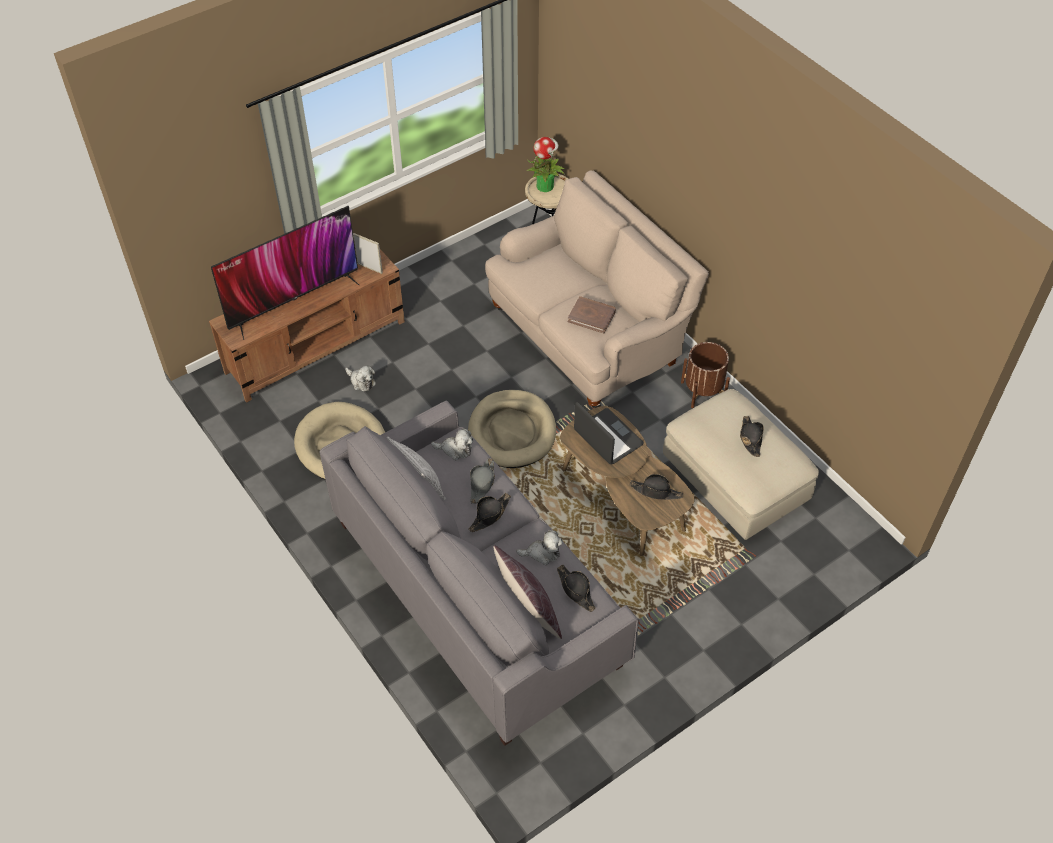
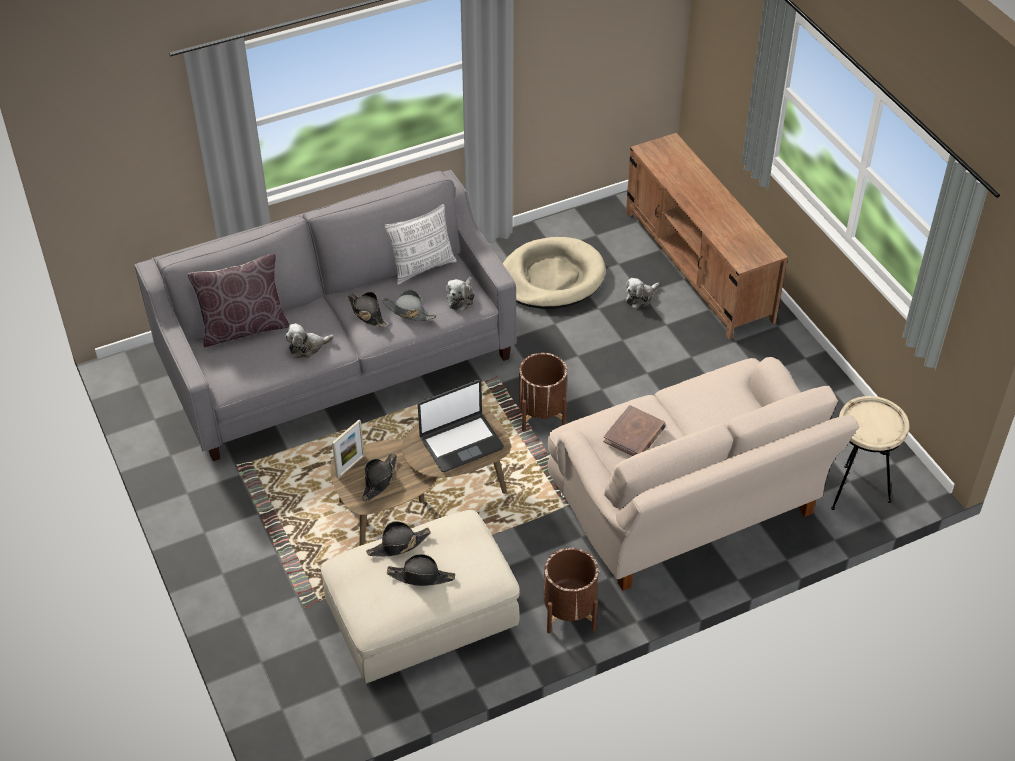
camera: 100 degrees right, 5 degrees down
(293, 300) = (697, 190): television -> none
(369, 268) = (742, 250): picture frame -> picture frame (350, 466)
(512, 432) = (542, 414): beige dog bed -> brown planter
(542, 553) = (307, 347): plush toy -> plush toy turned 60 degrees clockwise
(545, 186) = (882, 419): potted plant -> none
(576, 590) = (252, 365): black hat -> black hat (398, 545)

